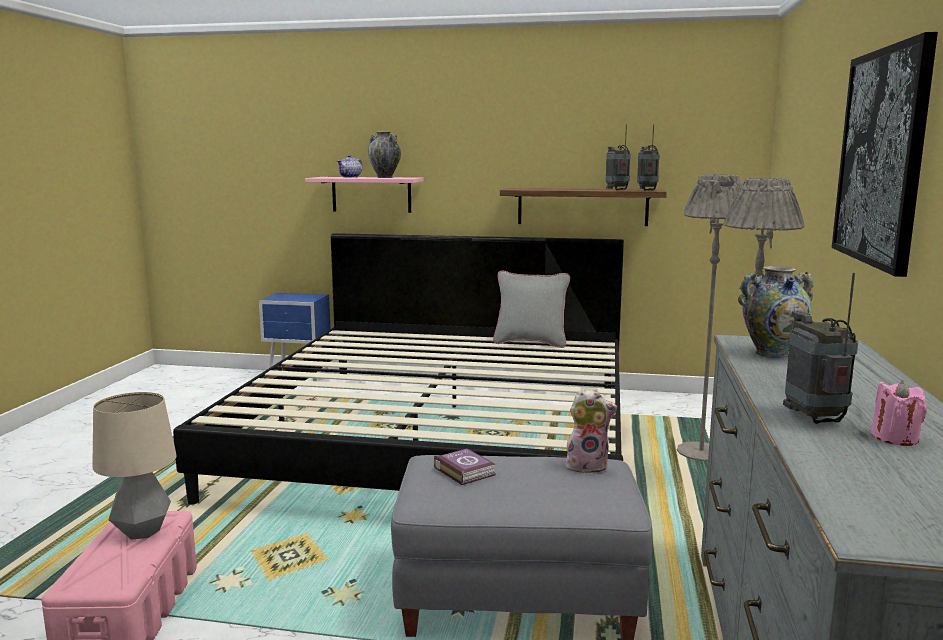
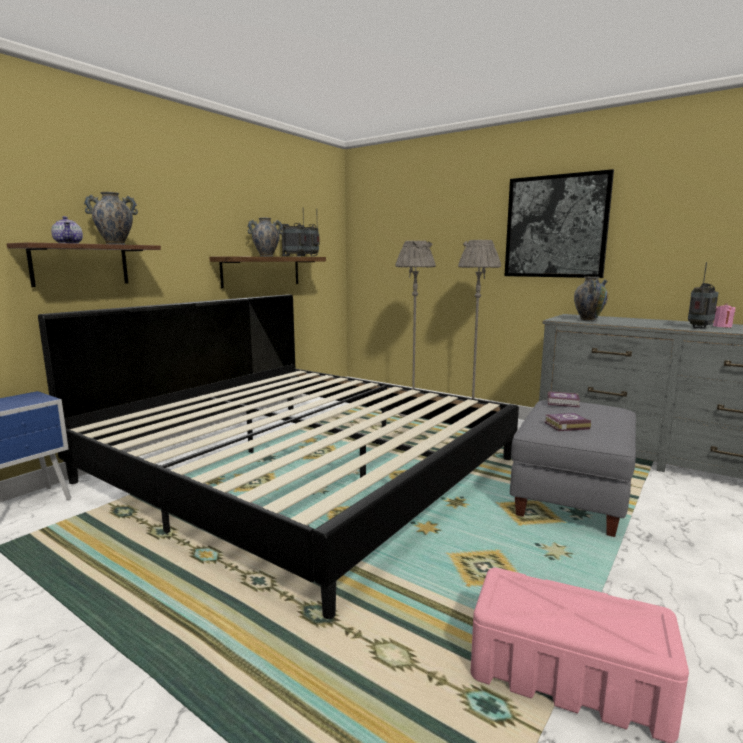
camera: 65 degrees left, 0 degrees up
(142, 531) = (536, 597): table lamp -> none
(371, 194) = (80, 265): pink shelf -> brown shelf
(530, 343) = (263, 384): grey pillow -> none
(572, 189) = (266, 256): none -> vase
(587, 466) = (563, 403): plush toy -> book
(814, 418) = (700, 328): radio -> radio turned 120 degrees clockwise

